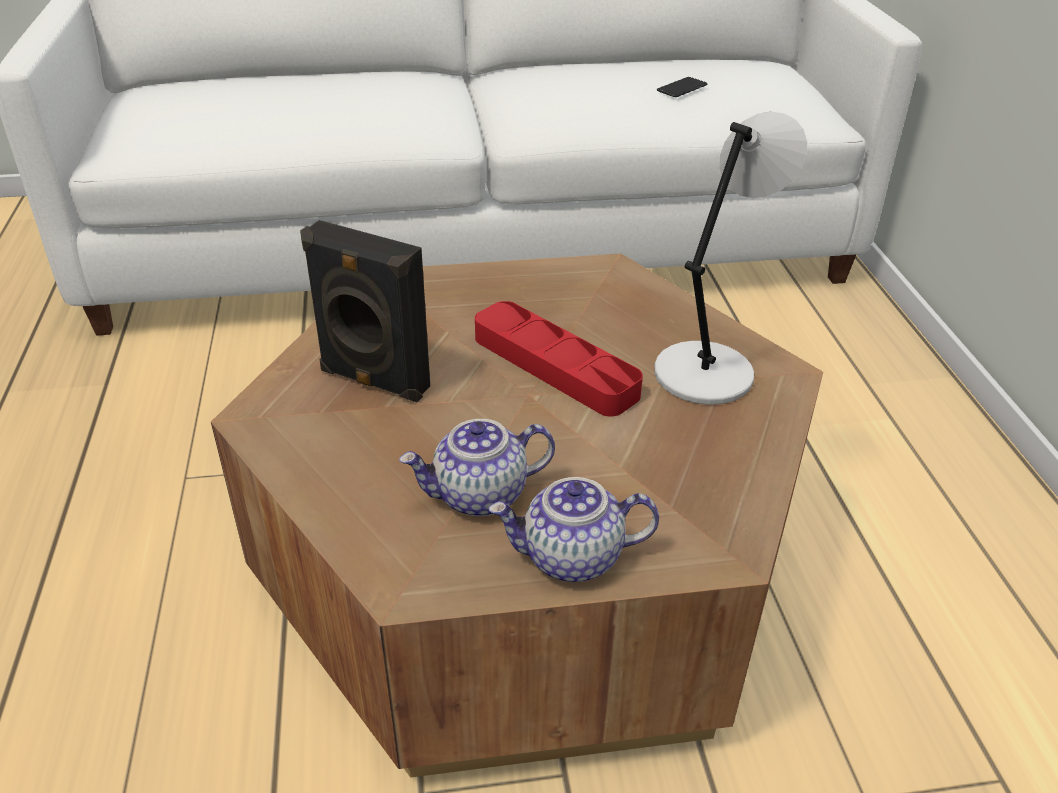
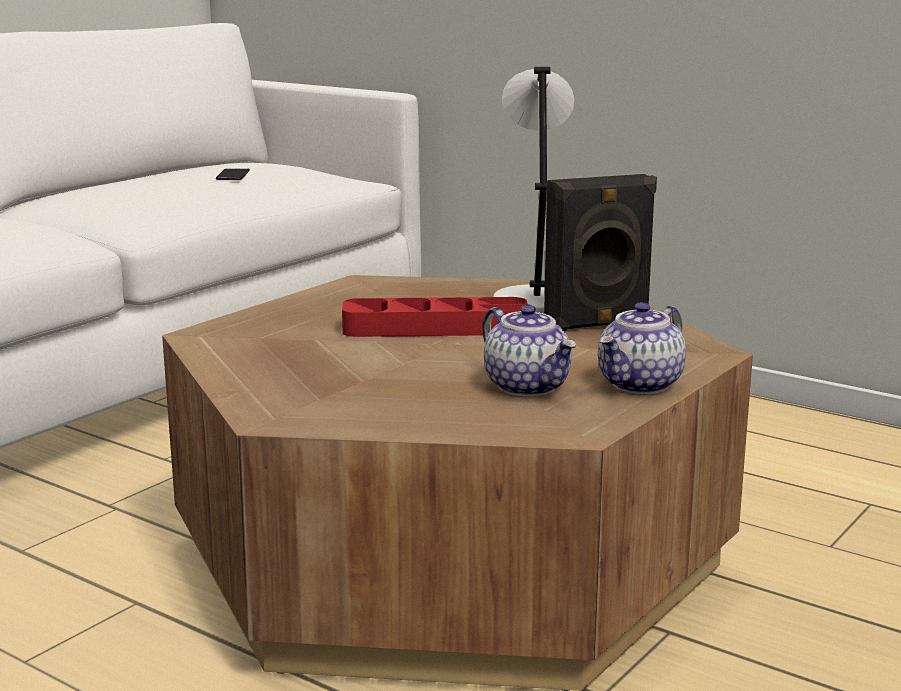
camera: 45 degrees left, 20 degrees down
(373, 381) = (321, 375): black speaker -> black speaker (598, 324)
(479, 496) = (528, 387): teapot -> teapot turned 60 degrees counterclockwise

